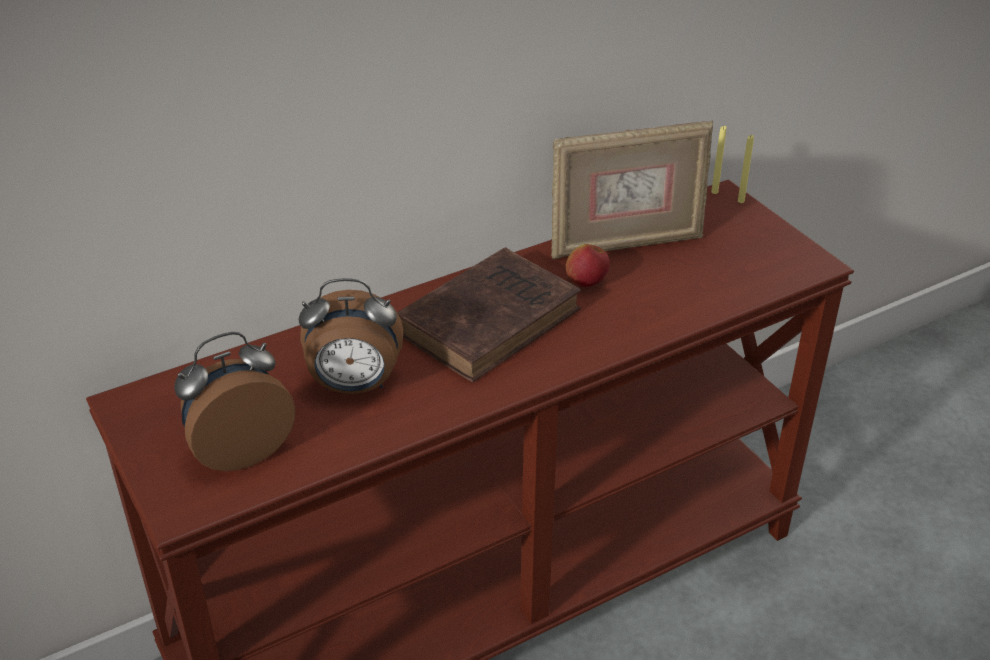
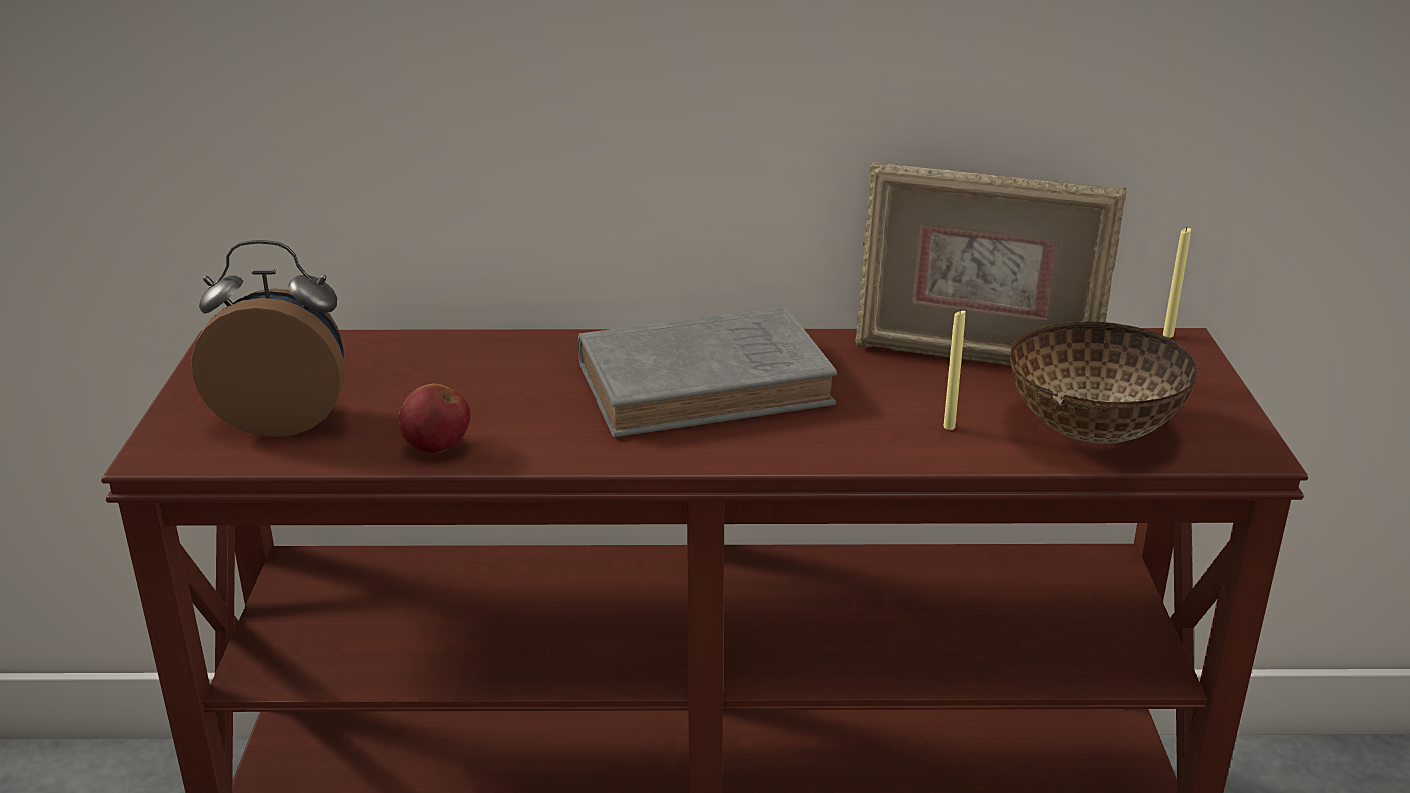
camera: 30 degrees right, 10 degrees down
(354, 386) = (475, 400): alarm clock -> none
(491, 319) = (711, 384): brown book -> grey book
(586, 282) = (877, 380): apple -> apple (437, 447)
(729, 277) = (1091, 430): none -> bowl
(741, 201) = (1198, 354): yellow candle -> yellow candle (949, 427)

